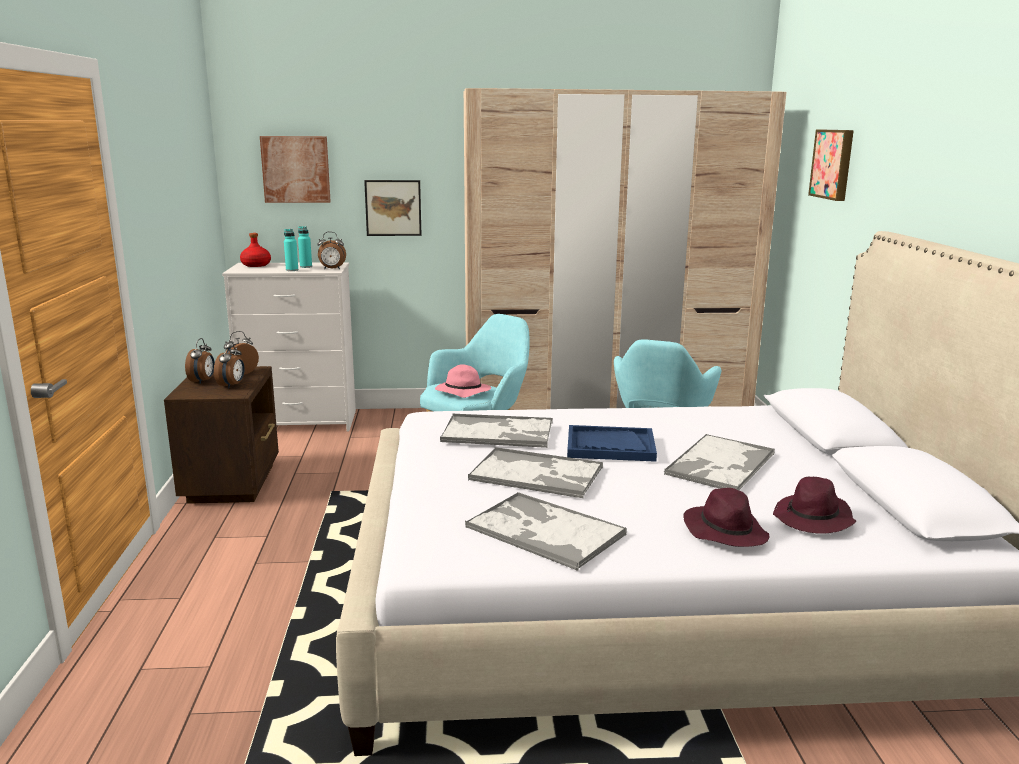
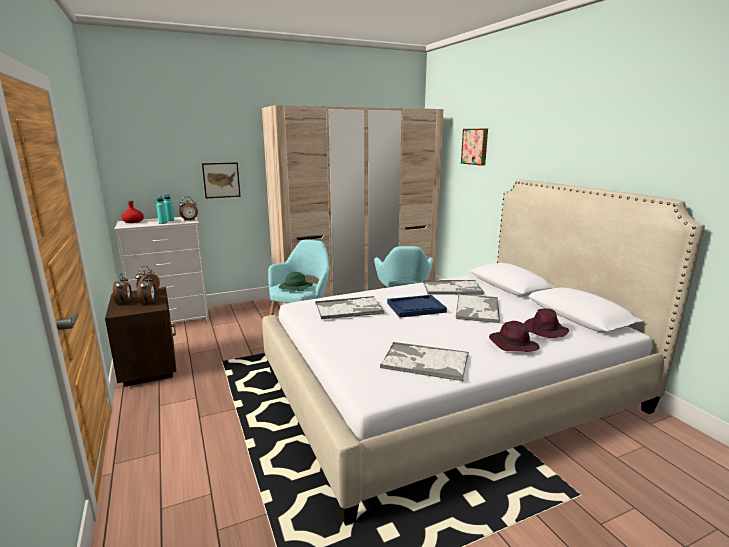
camera: 20 degrees left, 0 degrees up
(296, 169) = (154, 157): picture -> none
(462, 392) = (295, 288): pink hat -> green hat
(537, 474) = (391, 329): tray -> tray (452, 288)

